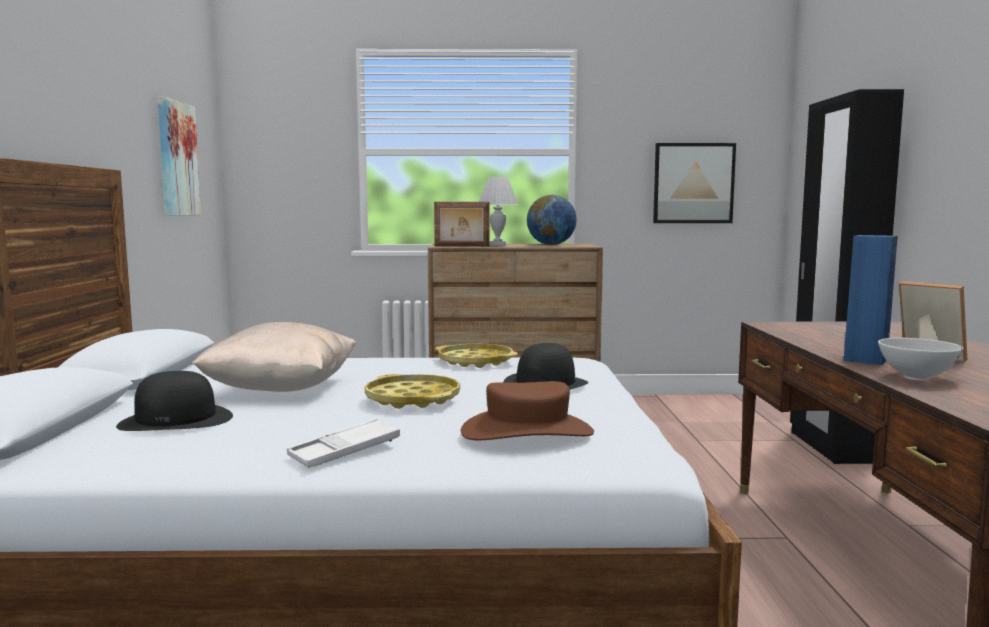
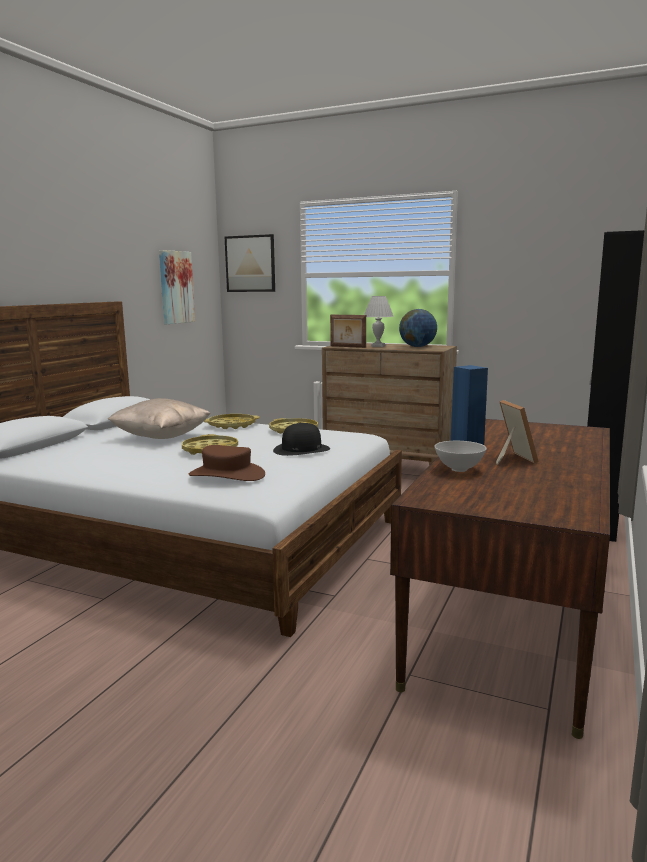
camera: 25 degrees right, 5 degrees up
(176, 420) = (89, 448): black hat -> none
(345, 451) = (131, 473): white tray -> none
(367, 362) = (232, 425): none -> yellow tray
(693, 183) = (552, 297): picture -> picture (250, 263)

